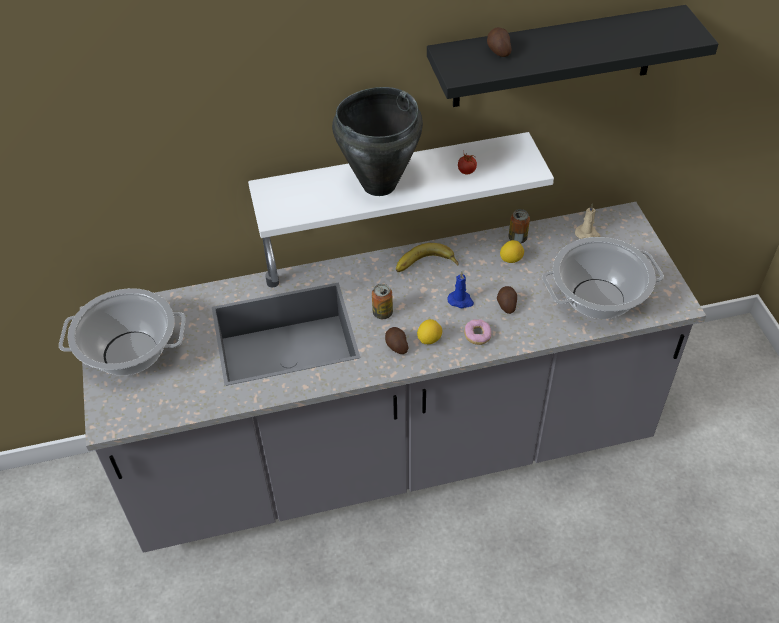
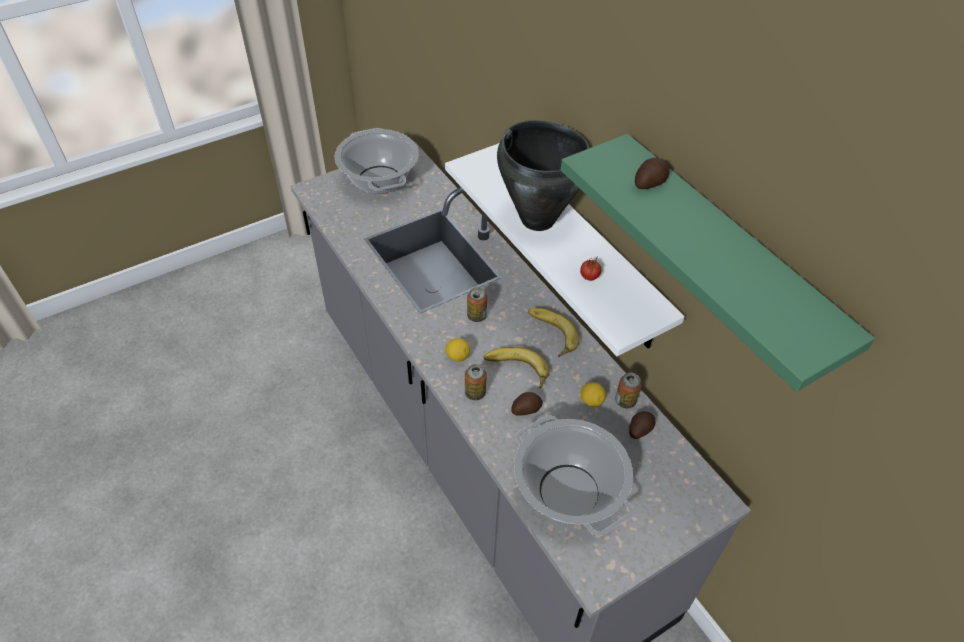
camera: 70 degrees right, 0 degrees up
(396, 346) = (441, 334): potato -> potato (640, 429)
(461, 301) = (515, 370): blue candle -> banana
(477, 336) = (475, 393): donut -> can
(554, 57) = (724, 258): black shelf -> green shelf
(587, 234) = (666, 466): beige candle -> none

